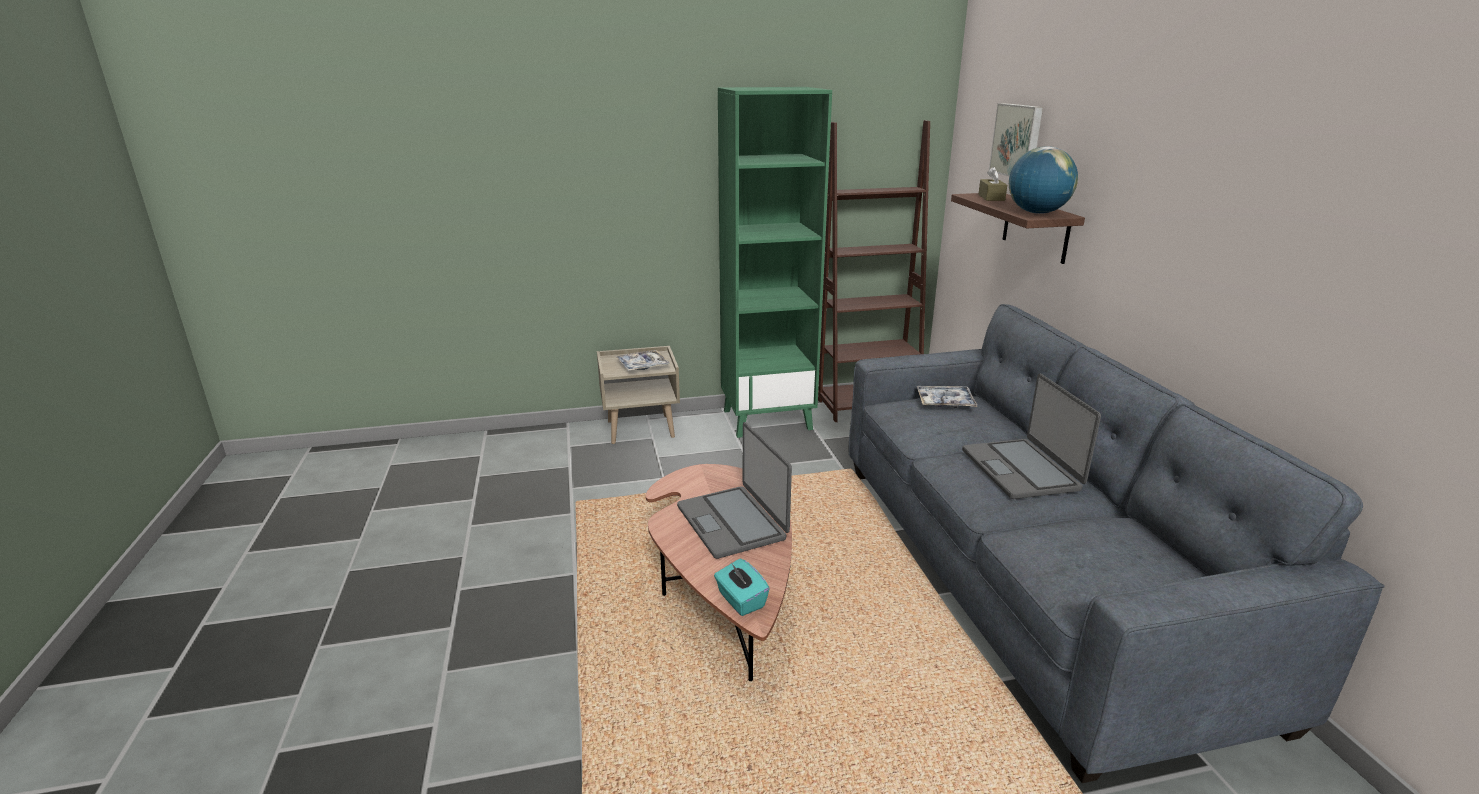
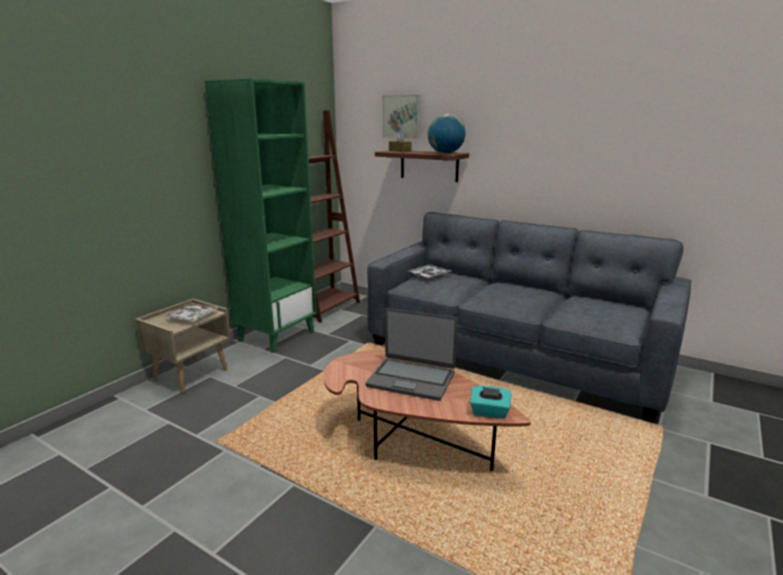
camera: 45 degrees left, 5 degrees down
(1021, 470) = (514, 291): laptop -> none

